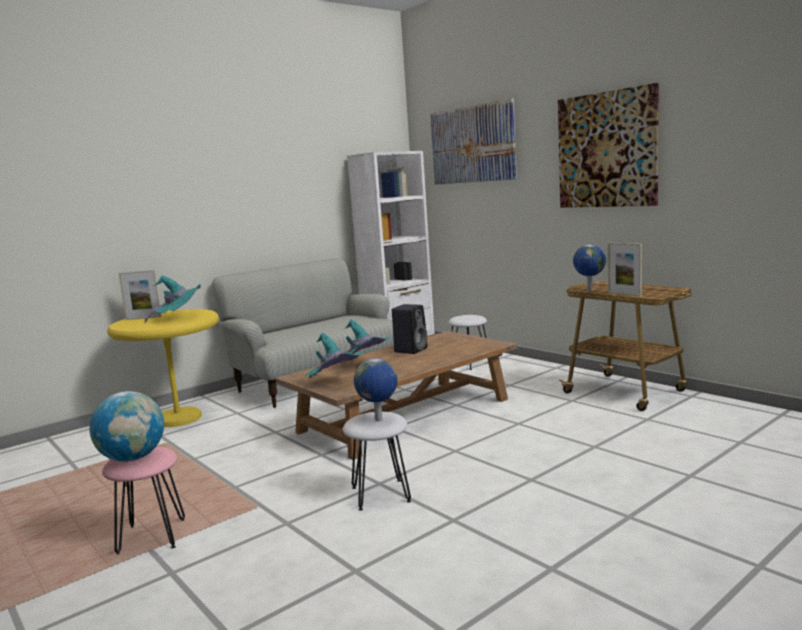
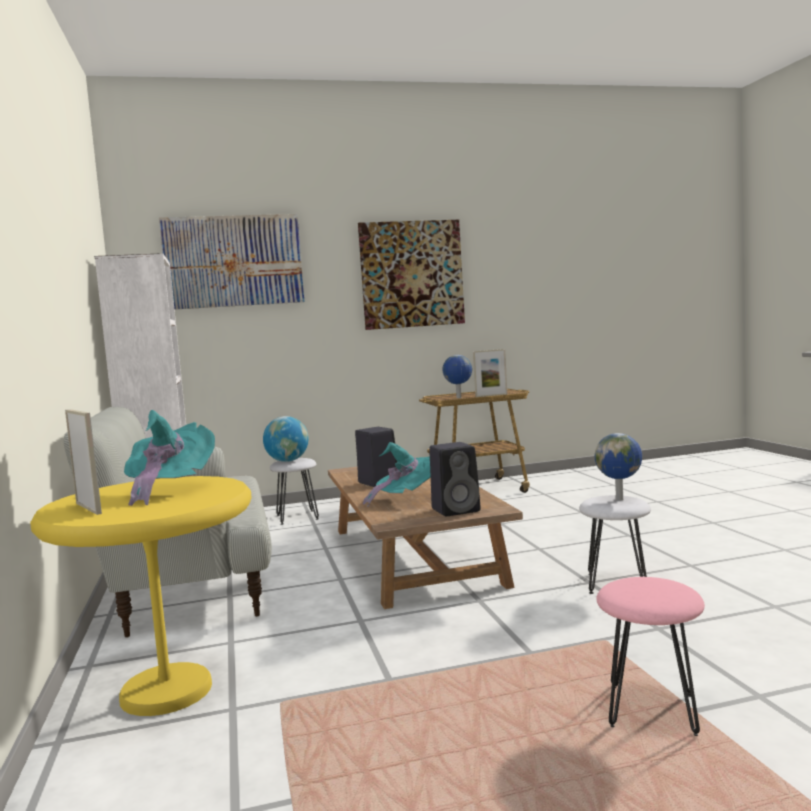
camera: 65 degrees left, 5 degrees down
(133, 458) = (655, 592): globe -> globe (287, 461)
(143, 318) = (88, 508): picture frame -> picture frame turned 60 degrees counterclockwise
(334, 383) = (457, 510): turquoise hat -> black speaker

